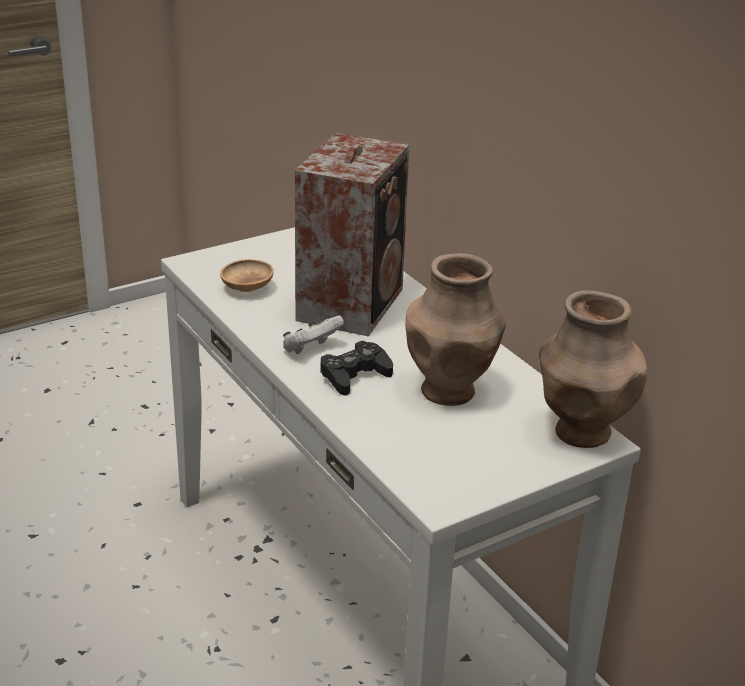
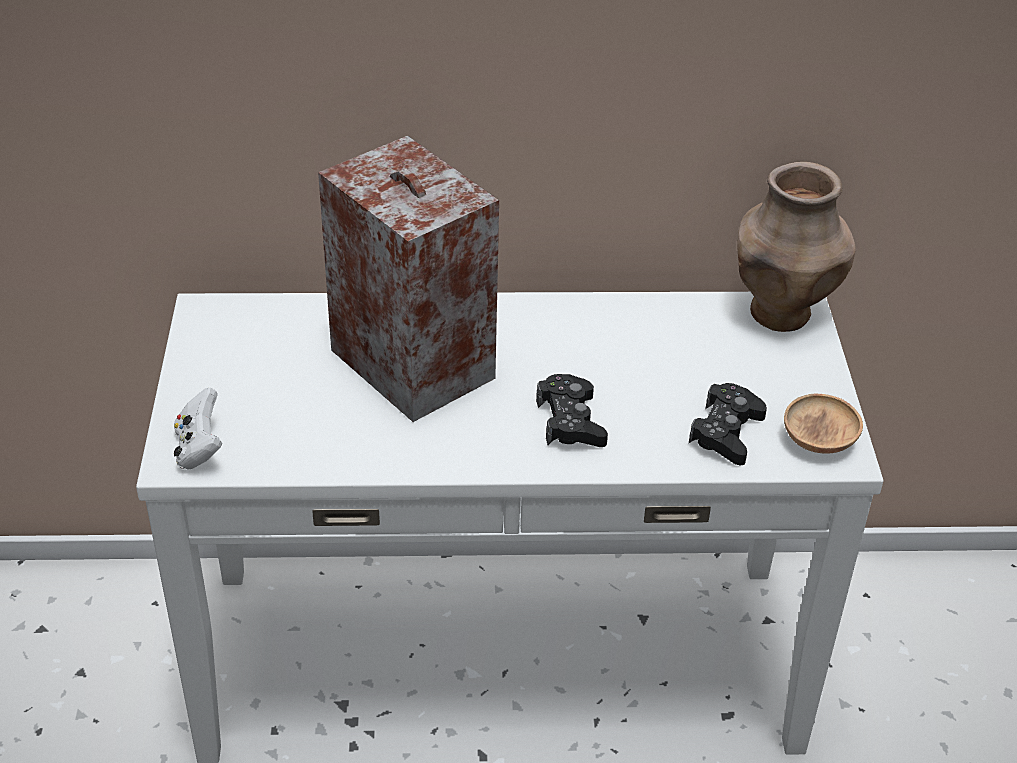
camera: 60 degrees left, 10 degrees up
(247, 288) = (297, 433): brown bowl -> brown bowl (819, 440)
(310, 349) = (489, 434): white game controller -> white game controller (199, 448)
(410, 442) = (726, 432): none -> black game controller
(449, 391) = (651, 365): brown vase -> none

